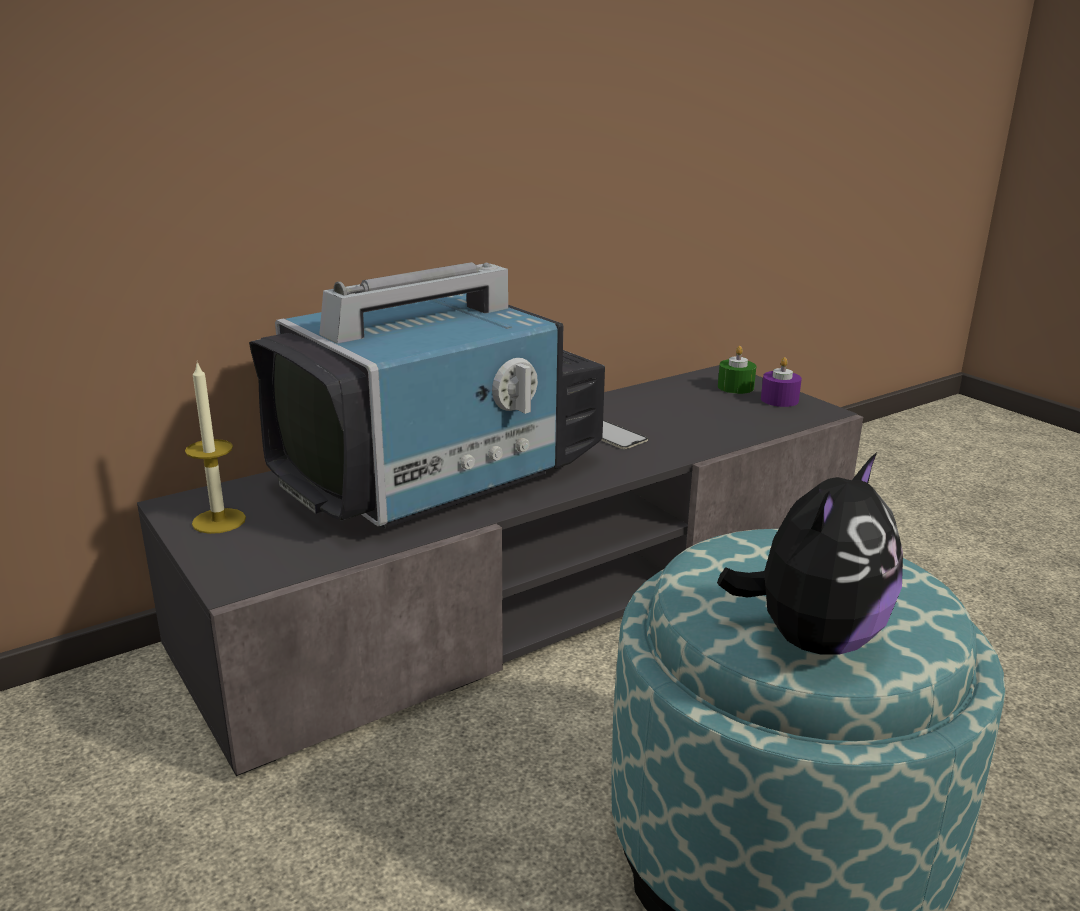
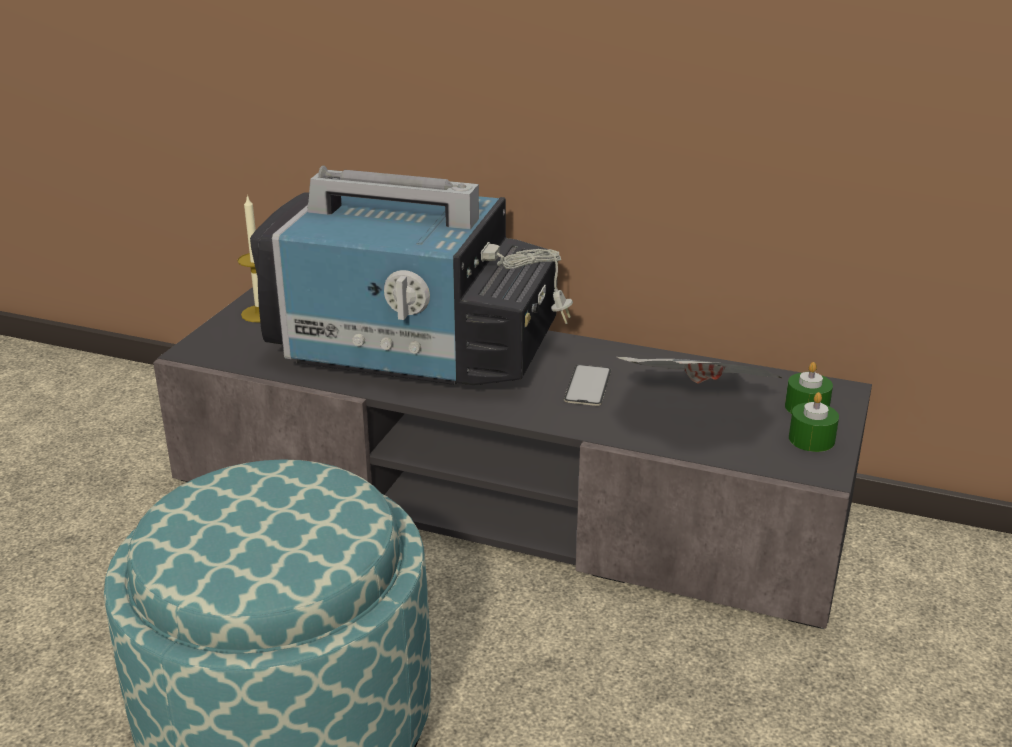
camera: 55 degrees right, 5 degrees up
(691, 413) = (697, 406): none -> newspaper
(779, 400) = (811, 439): purple candle -> green candle
(812, 639) = (186, 537): plush toy -> none

